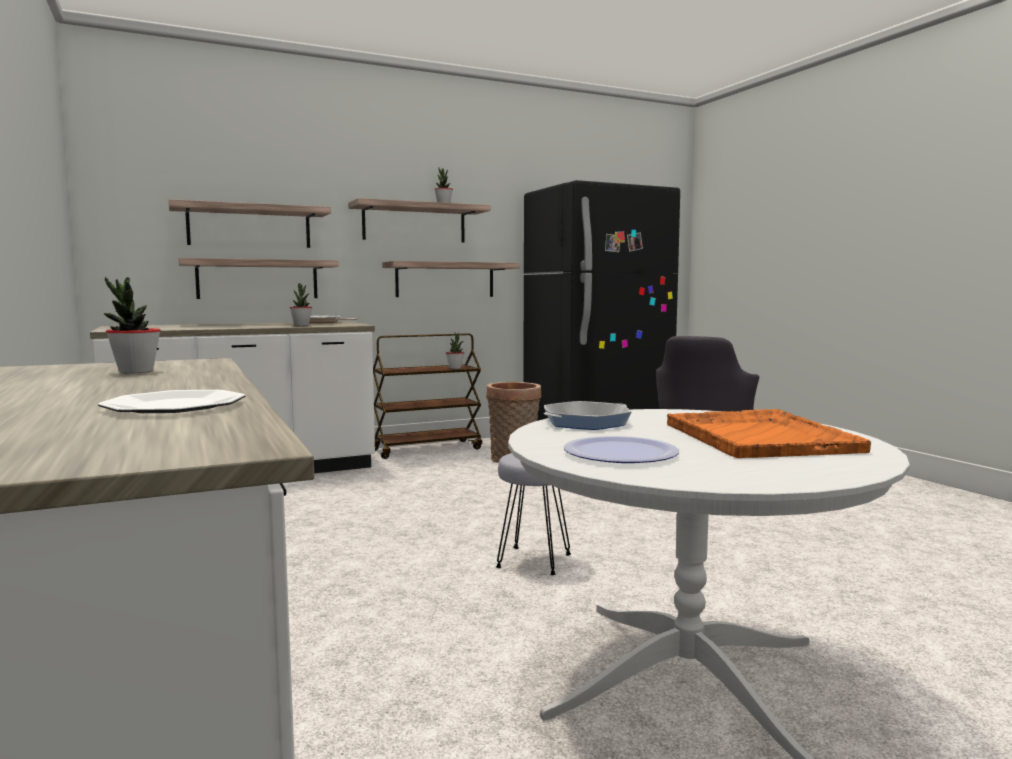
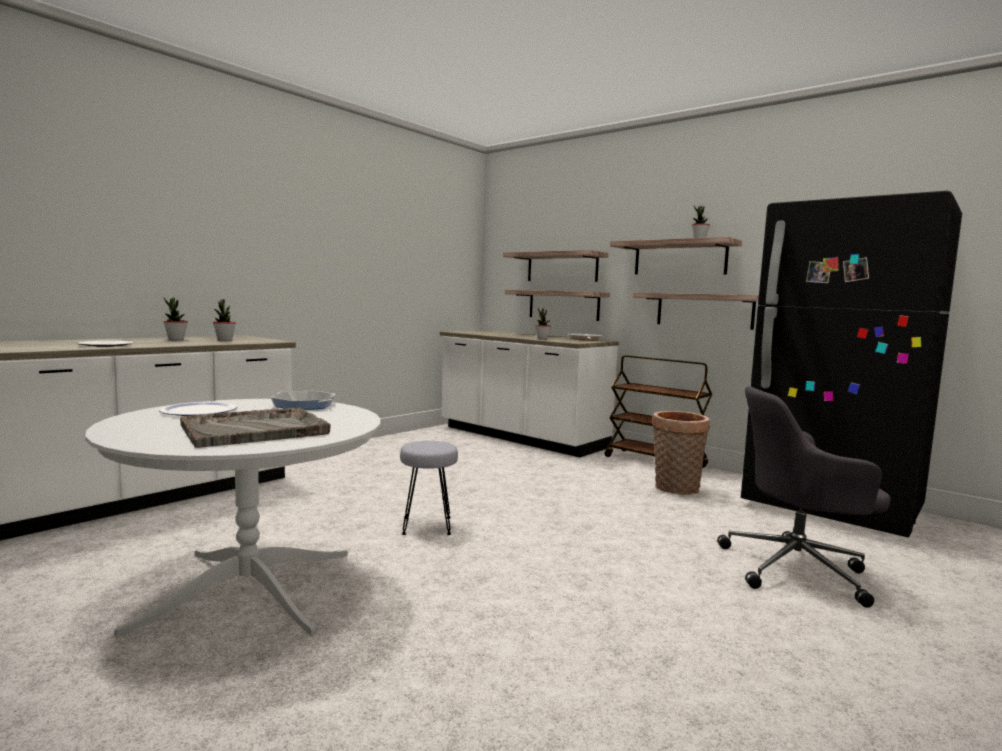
camera: 65 degrees right, 0 degrees up
(455, 368) = (678, 393): potted plant -> potted plant (176, 339)
(758, 437) = (256, 430): orange tray -> grey tray

